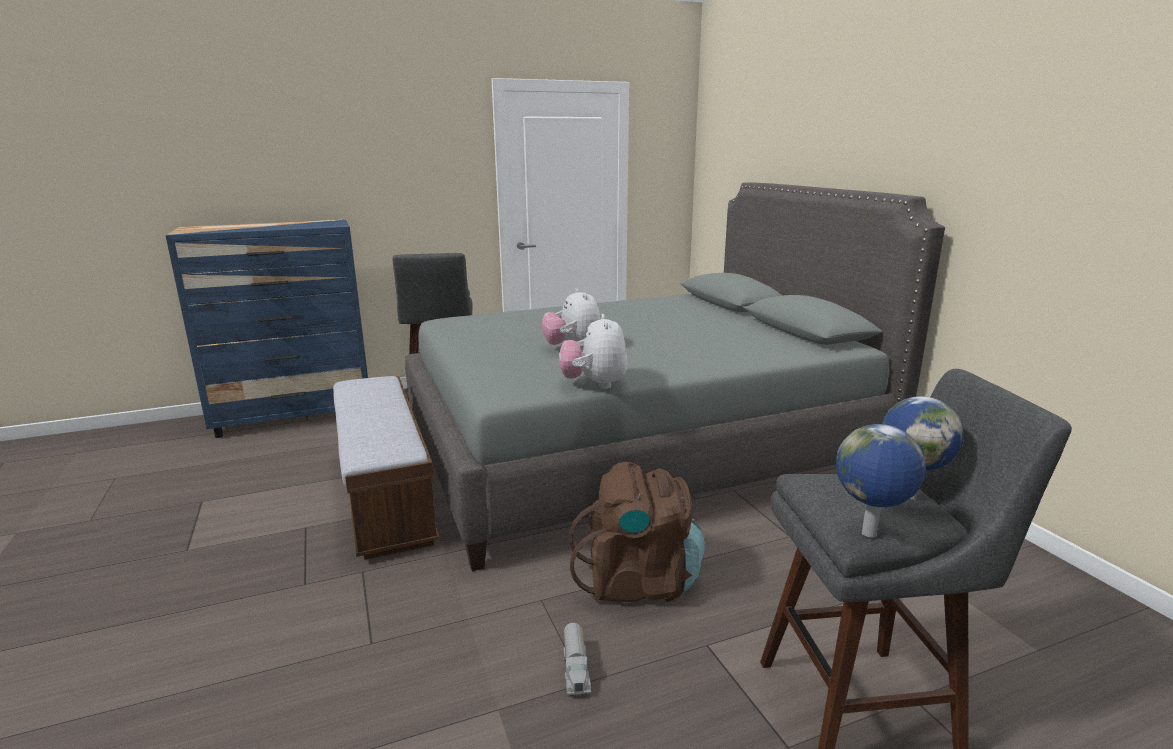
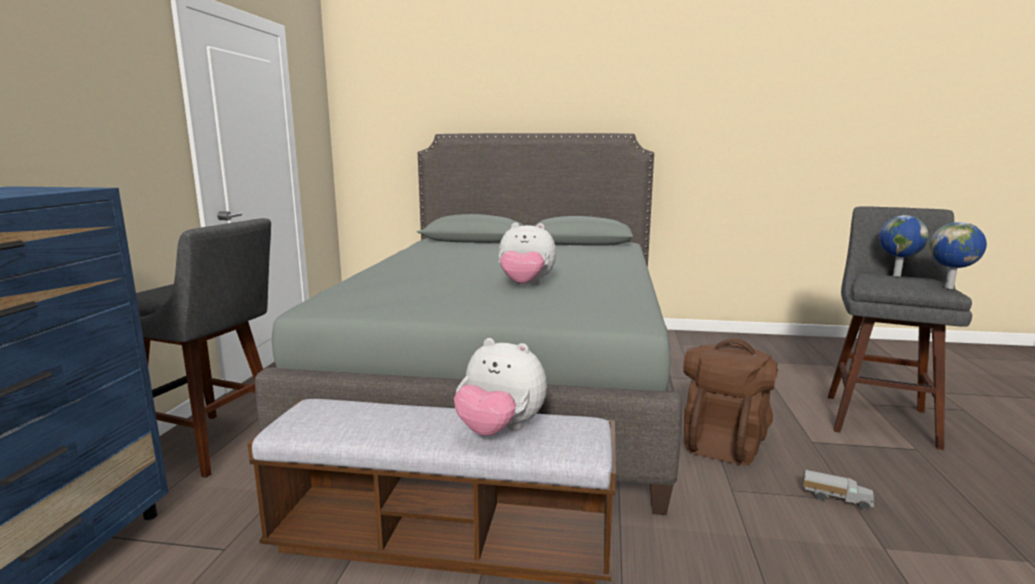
camera: 60 degrees left, 5 degrees down
(594, 384) = (638, 294): plush toy -> plush toy (500, 430)

